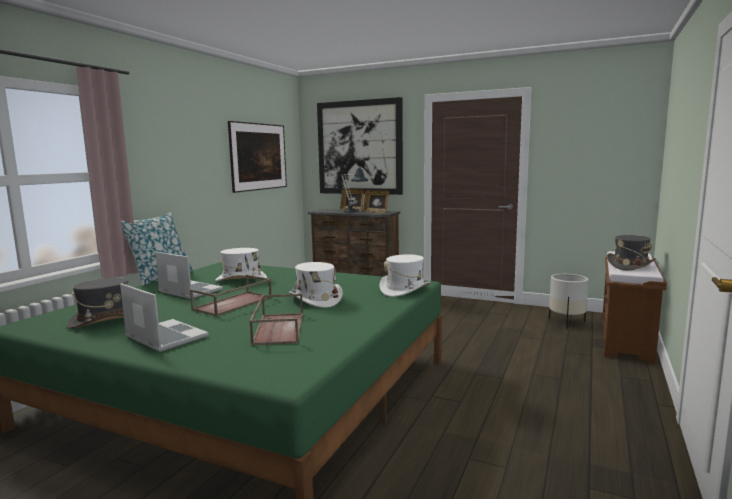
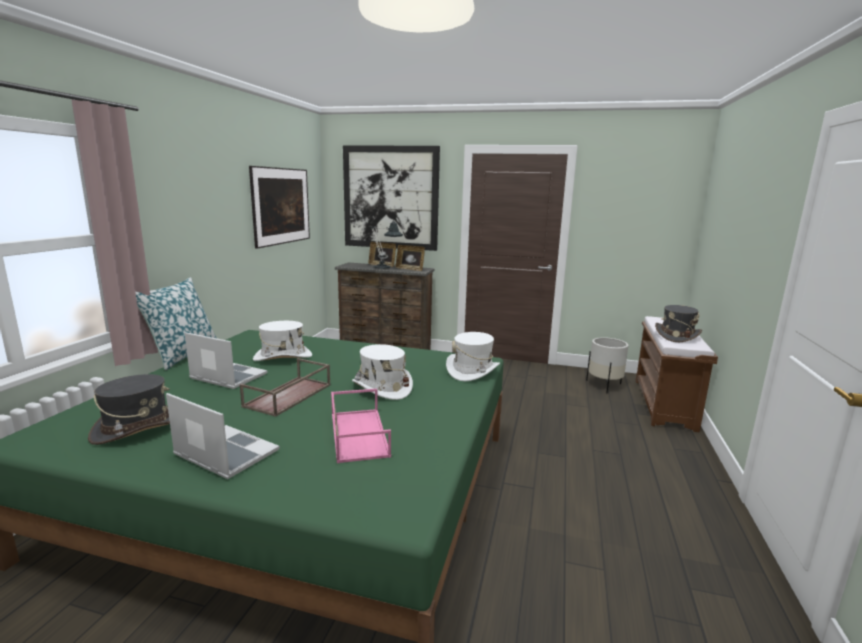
camera: 10 degrees left, 5 degrees up
(278, 328) = (357, 434): brown tray -> pink tray

